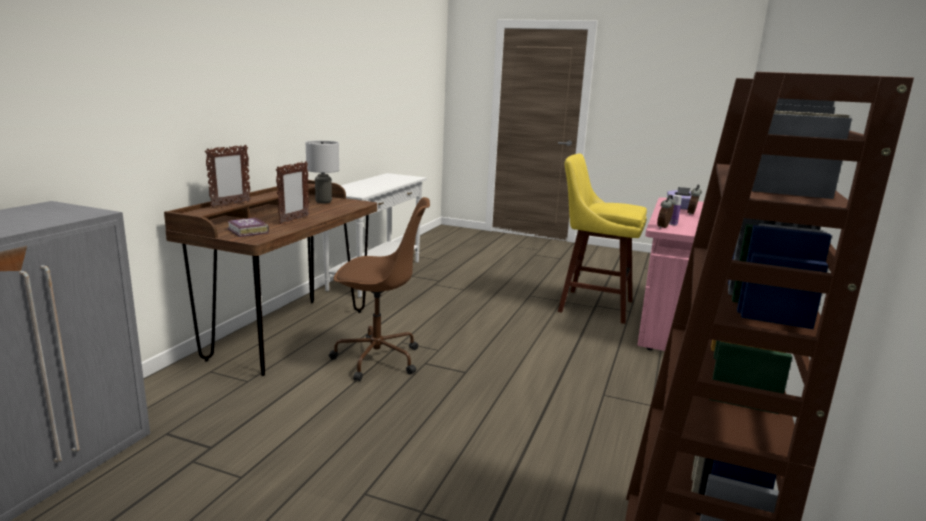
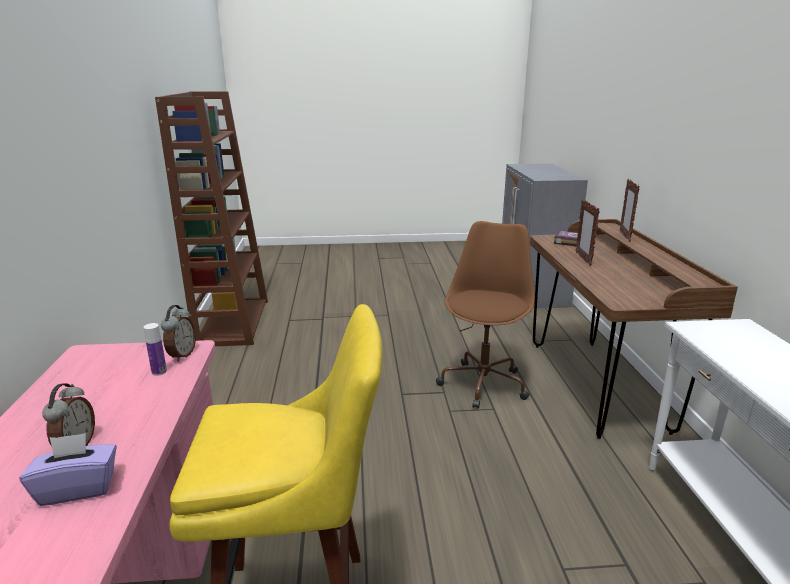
camera: 155 degrees right, 5 degrees up
(323, 201) = (655, 292): white table lamp -> none
(380, 359) = (483, 383): brown office chair -> brown office chair turned 135 degrees clockwise

